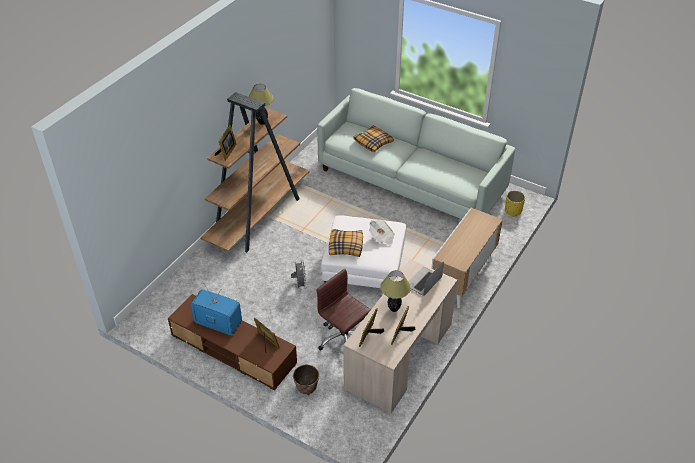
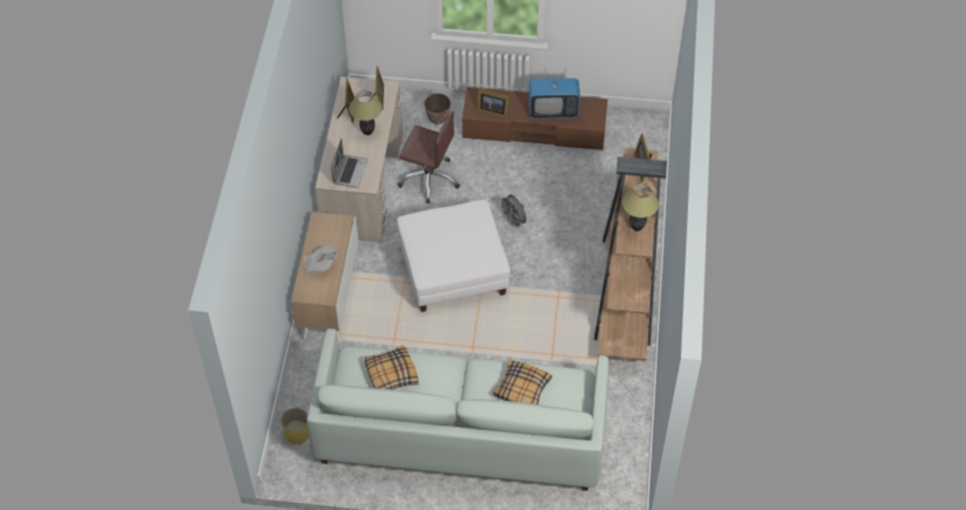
camera: 155 degrees right, 10 degrees up
(346, 246) = (468, 222): pillow -> pillow (391, 374)
(382, 237) = (433, 249): newspaper -> newspaper (320, 264)

